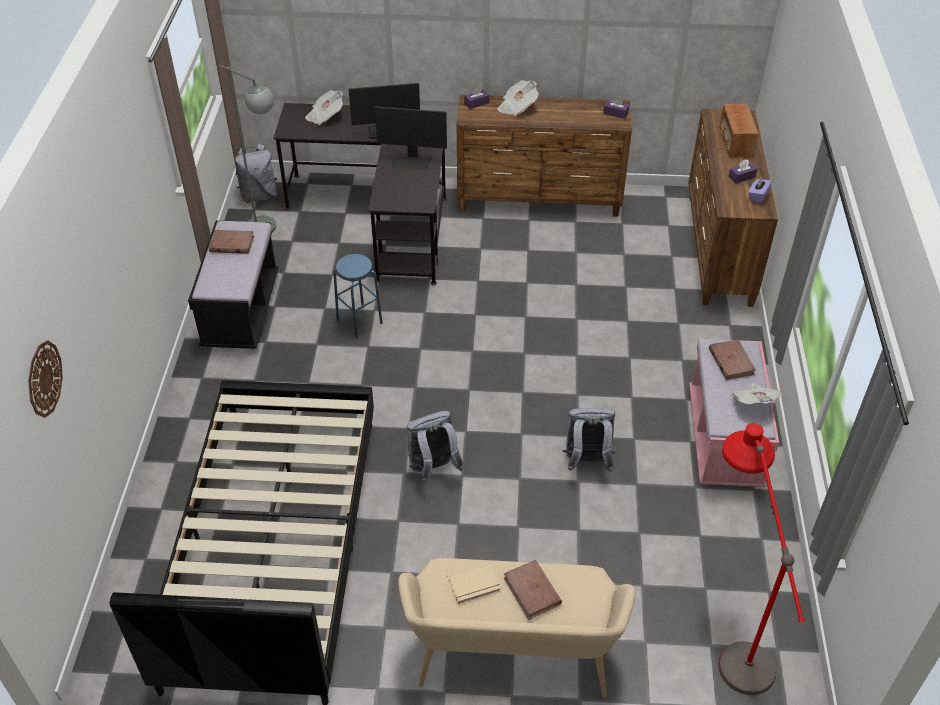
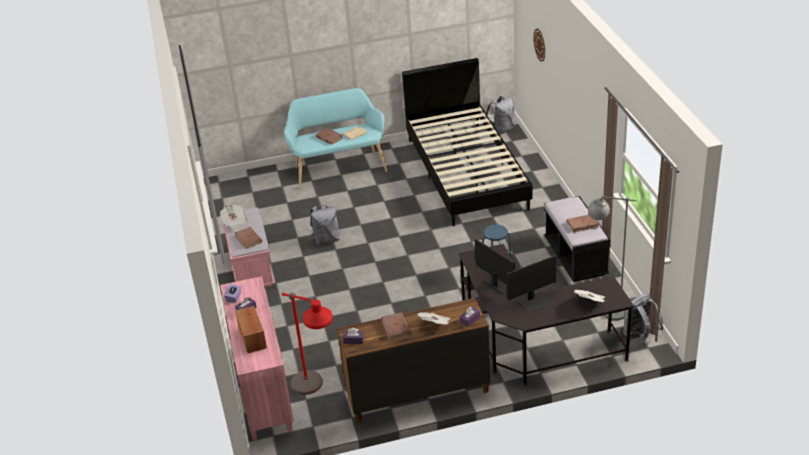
camera: 165 degrees right, 10 degrees down
(412, 161) = (497, 284): monitor -> monitor turned 60 degrees clockwise
(433, 469) = (408, 217): grey backpack -> grey backpack (502, 130)
(512, 660) = (338, 167): beige bench -> turquoise bench
(563, 114) = (396, 328): none -> brown book
(718, 250) = (263, 388): brown dresser -> pink dresser
(731, 633) = (243, 197): red floor lamp -> red floor lamp (316, 397)

